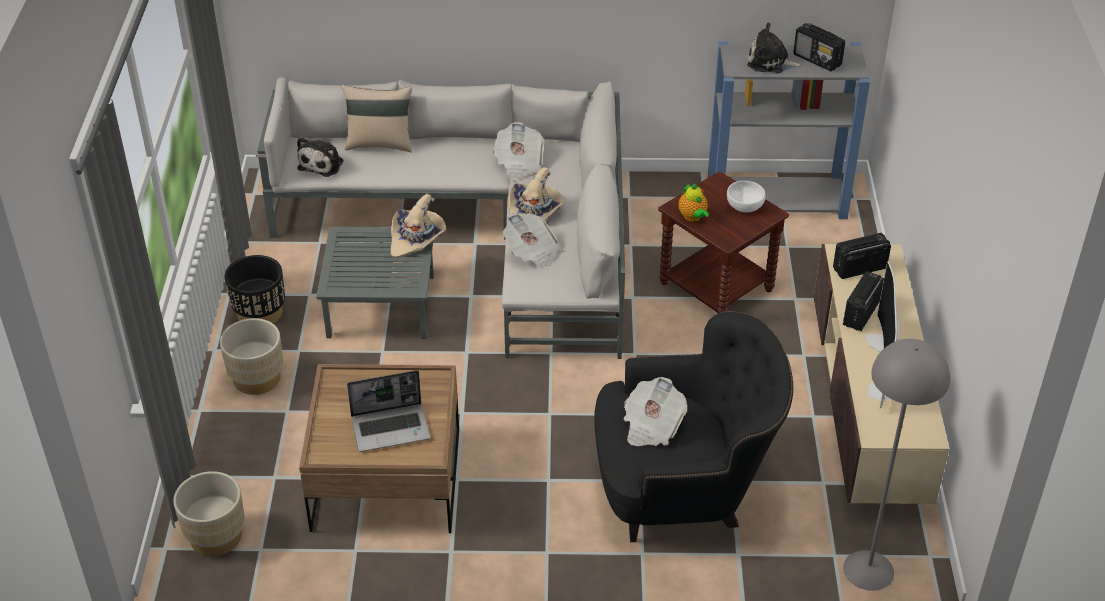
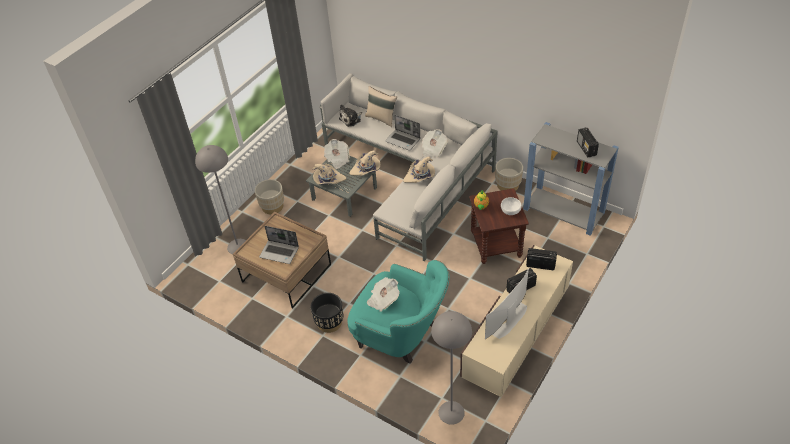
camera: 35 degrees right, 5 degrees up
(216, 536) = (208, 268): beige planter -> beige planter (508, 185)
(245, 474) = (237, 246): none -> grey floor lamp
(260, 313) = (295, 178): black planter -> black planter (329, 322)
(359, 280) = (328, 179): none -> beige hat
(452, 166) = (403, 140): none -> laptop
(532, 253) = (403, 195): newspaper -> newspaper (337, 159)
(683, 489) = (401, 334): black armchair -> turquoise armchair
(770, 62) = (561, 142): plush toy -> none

